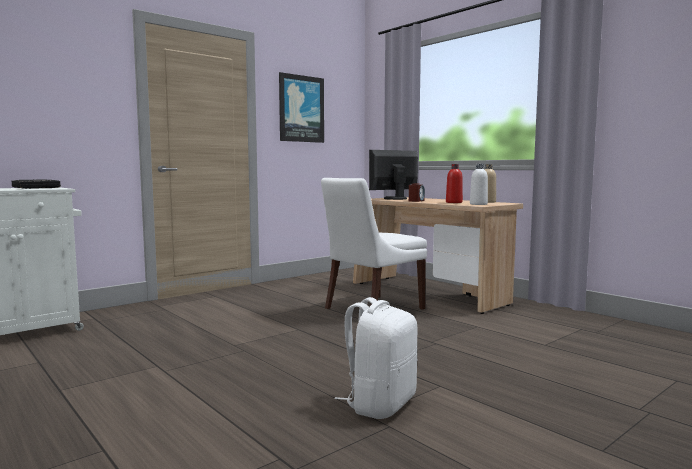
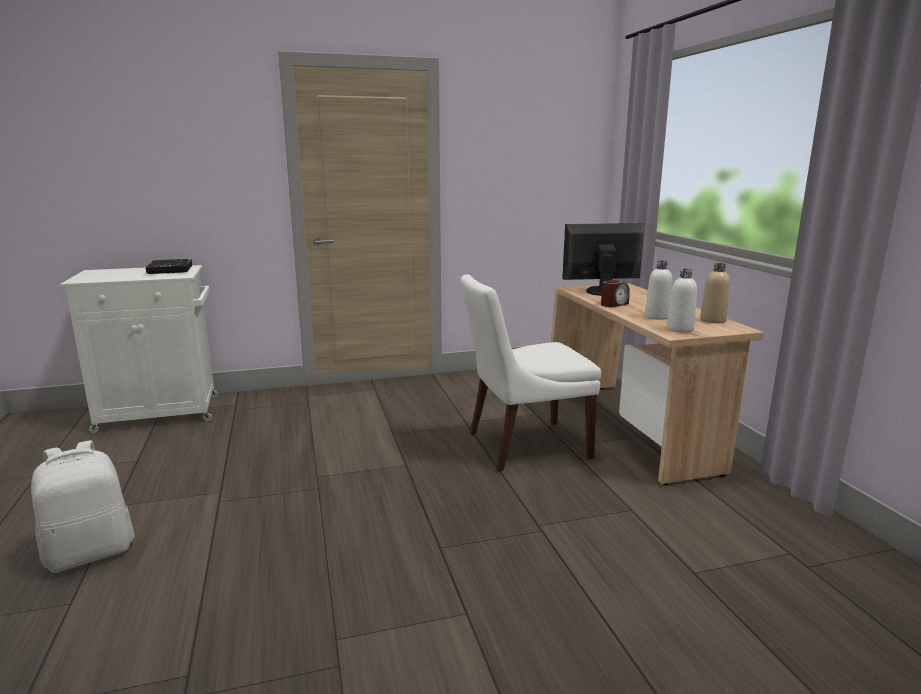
camera: 25 degrees right, 10 degrees up
(301, 109) = (507, 154): picture -> none
(380, 404) = (366, 623): white backpack -> white backpack (90, 552)
(454, 202) = (657, 317): red bottle -> white bottle

